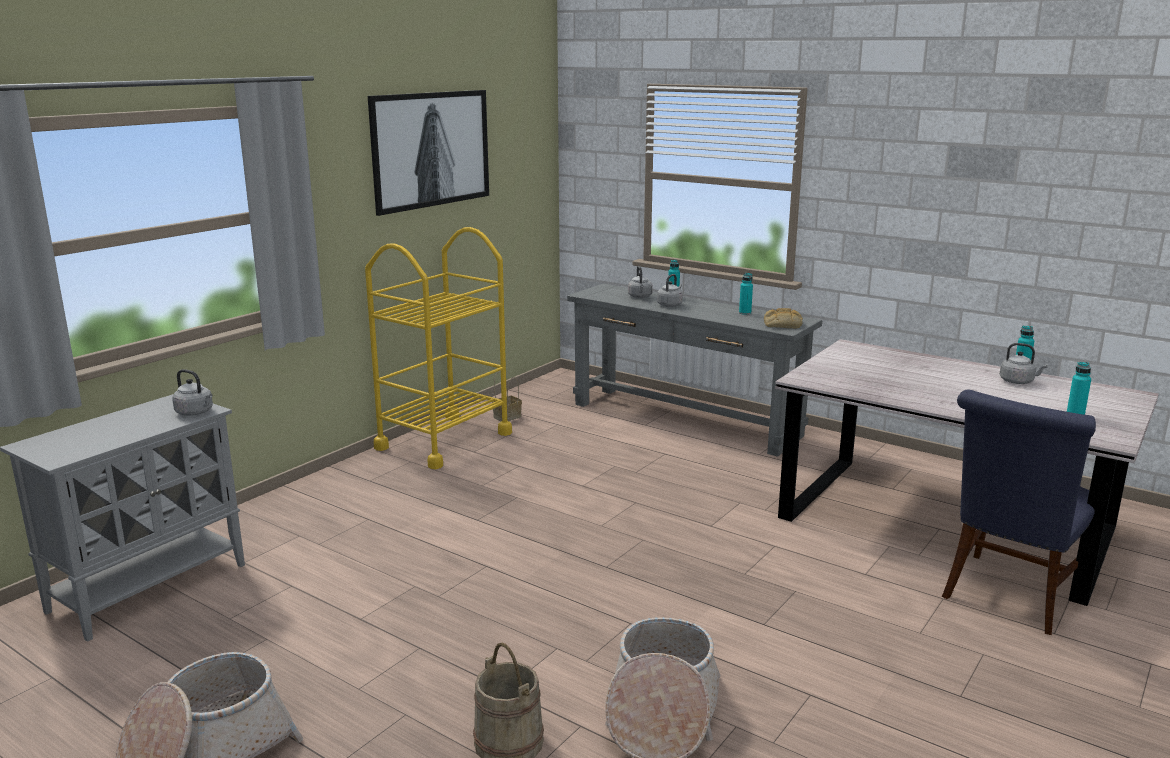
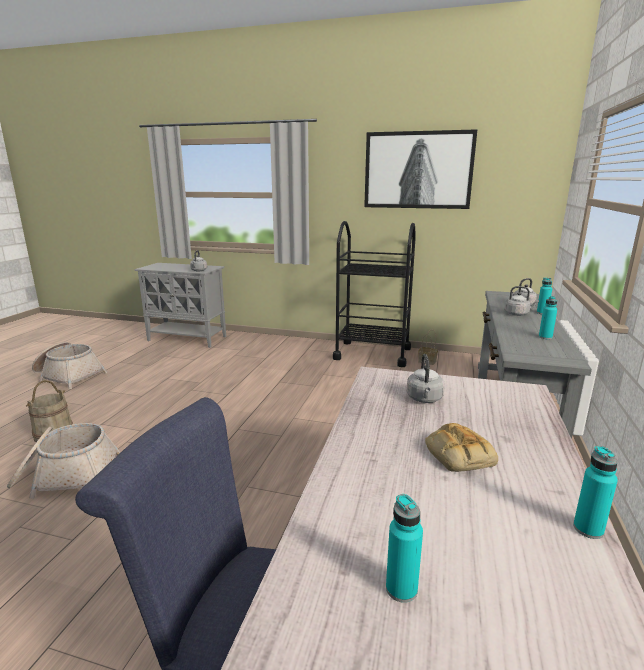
camera: 70 degrees right, 0 degrees up
(444, 441) = (372, 353): yellow cart -> black cart
(782, 324) = (534, 353): bread -> bread (457, 454)
(1018, 381) = (533, 524): grey kettle -> grey kettle (424, 399)

